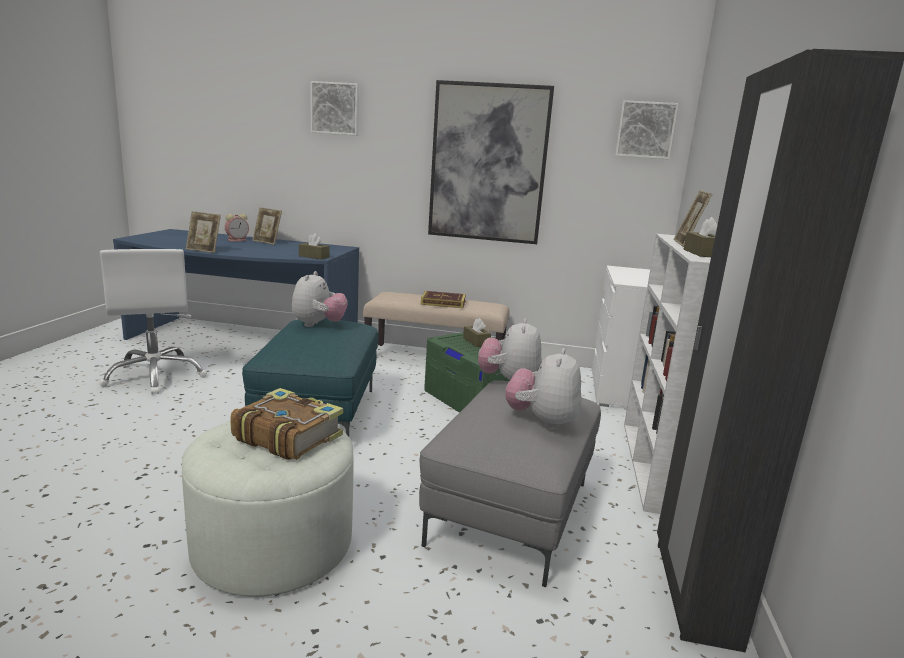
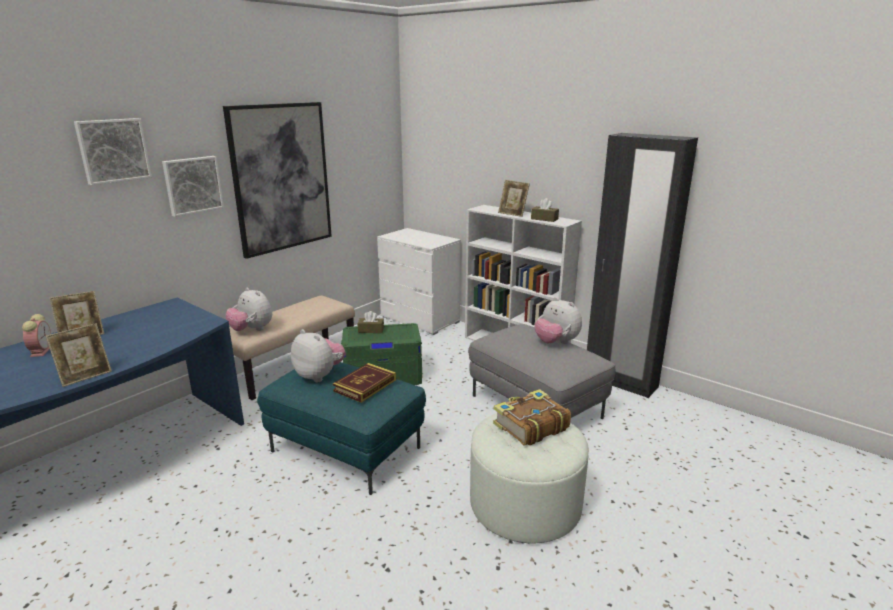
camera: 60 degrees left, 5 degrees up
(155, 376) = (136, 547): white office chair -> none
(314, 256) = (202, 323): brown tissue box -> none
(443, 302) = (295, 314): book -> book (365, 385)
(509, 382) = (494, 336): plush toy -> plush toy (252, 330)
(645, 130) = (378, 129): picture -> picture (192, 185)

